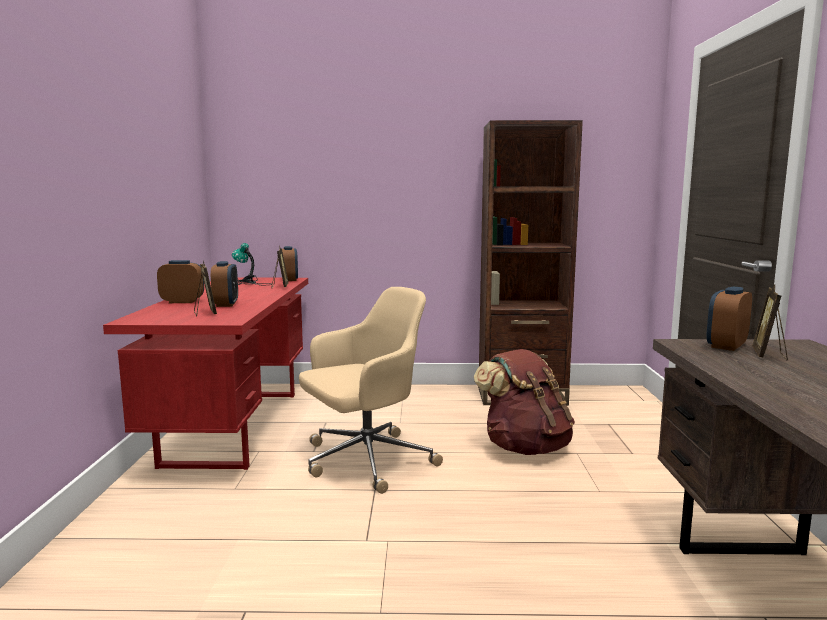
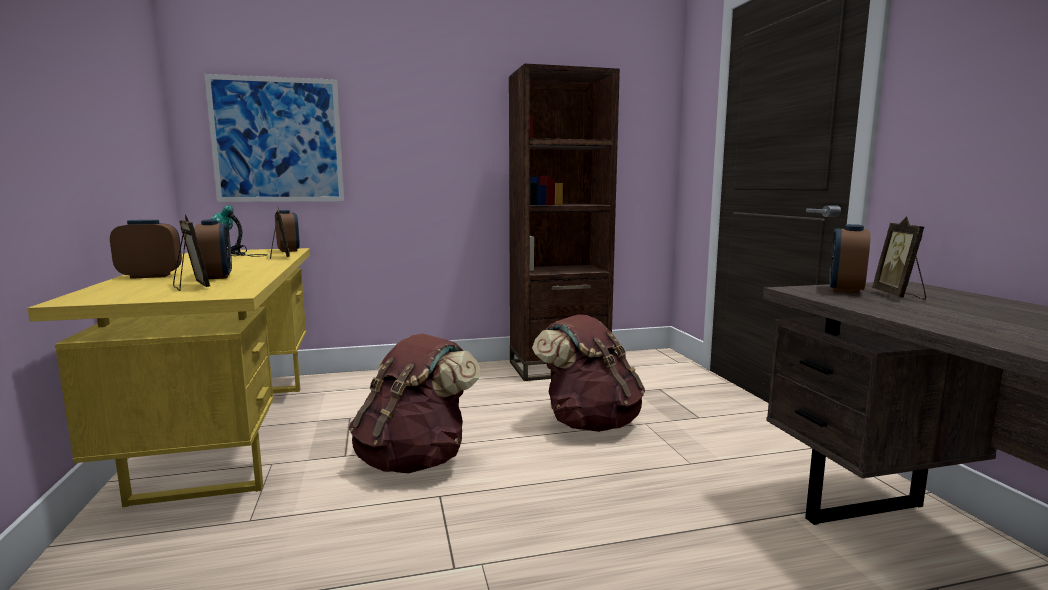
camera: 15 degrees left, 0 degrees up
(234, 426) = (230, 434): red desk -> yellow desk
(286, 188) = (277, 140): none -> picture
(365, 461) = (415, 460): beige office chair -> brown backpack

